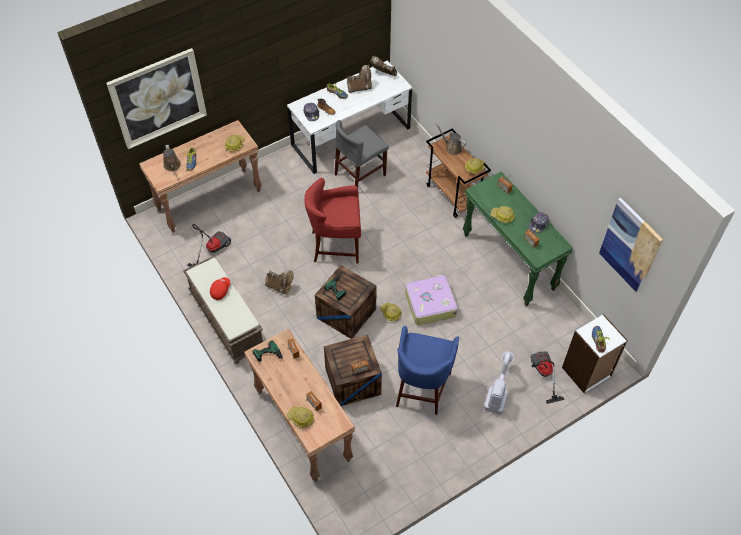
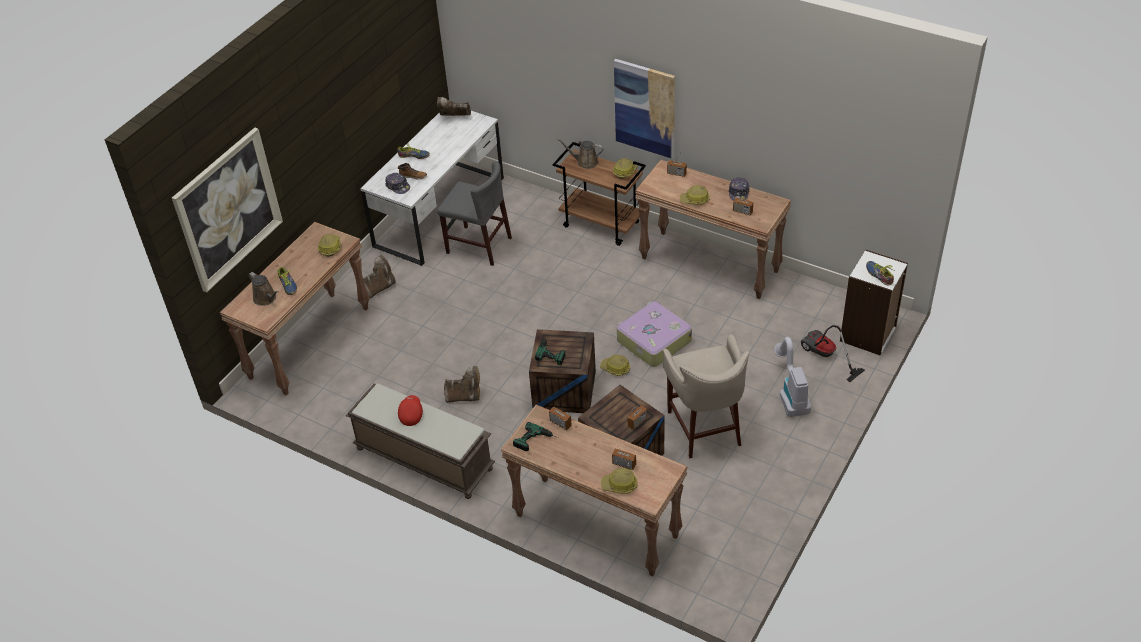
camera: 25 degrees left, 10 degrees down
(211, 250) = (350, 393): vacuum cleaner -> none
(336, 246) = (502, 328): red stool -> none
(360, 88) = (437, 140): brown boot -> brown boot (380, 287)
(360, 175) = (478, 245): grey chair -> grey chair turned 90 degrees counterclockwise
(422, 388) = (705, 427): blue stool -> beige stool
(509, 262) = (710, 264): green console table -> brown console table
(630, 245) = (870, 150): picture -> picture (645, 108)

